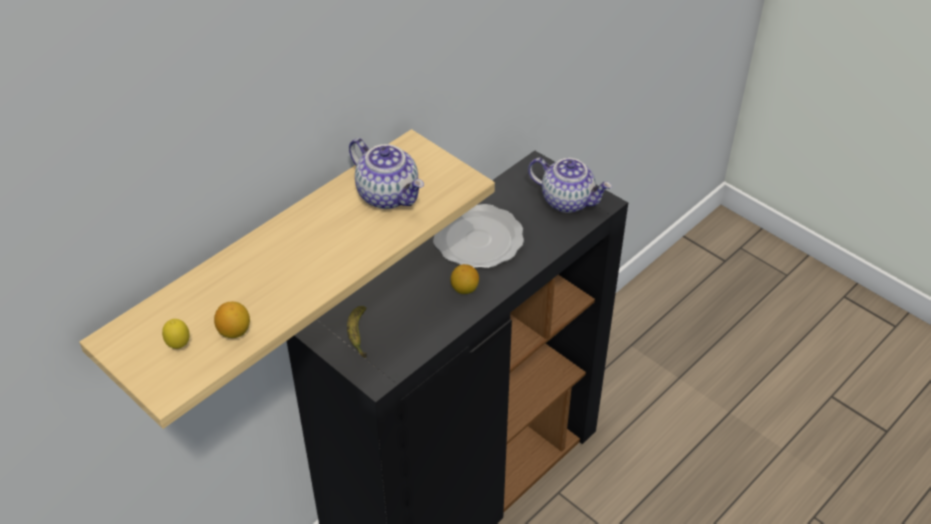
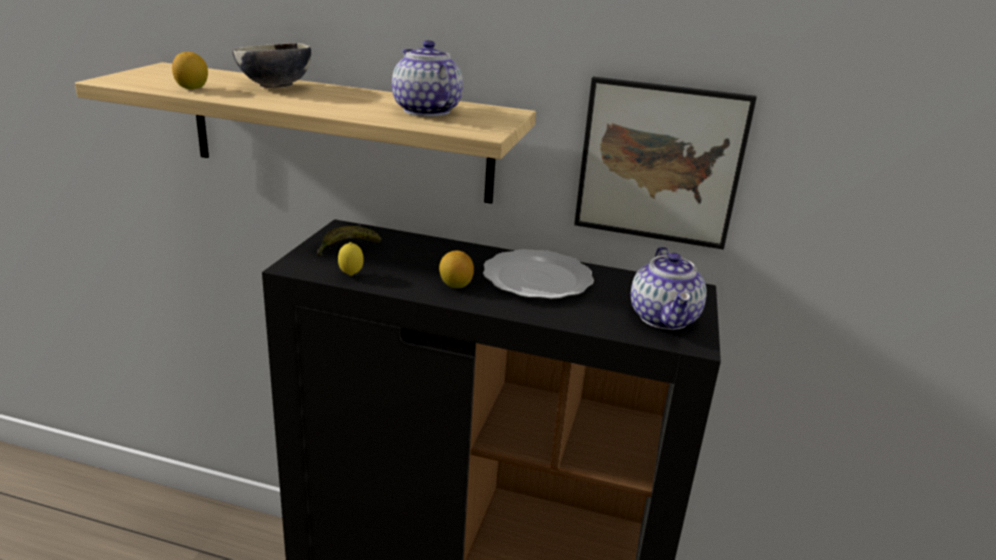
camera: 60 degrees right, 20 degrees down
(179, 346) = (166, 78): lemon -> lemon (351, 275)
(254, 271) = (275, 87): none -> bowl
(389, 195) = (425, 111): teapot -> teapot turned 135 degrees clockwise
(488, 103) = (659, 163): none -> picture

